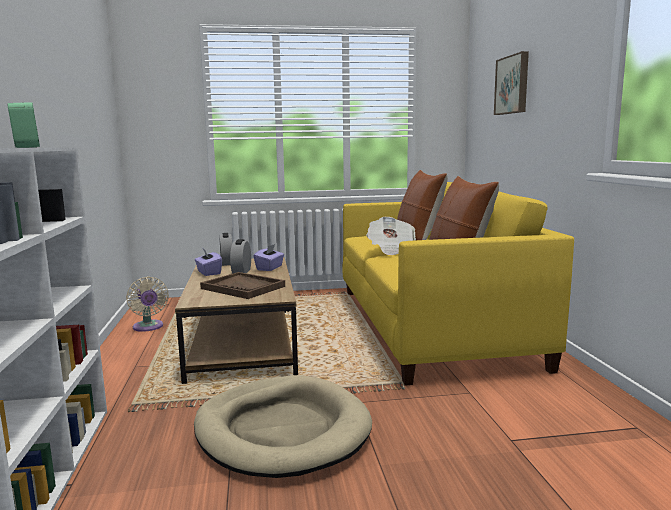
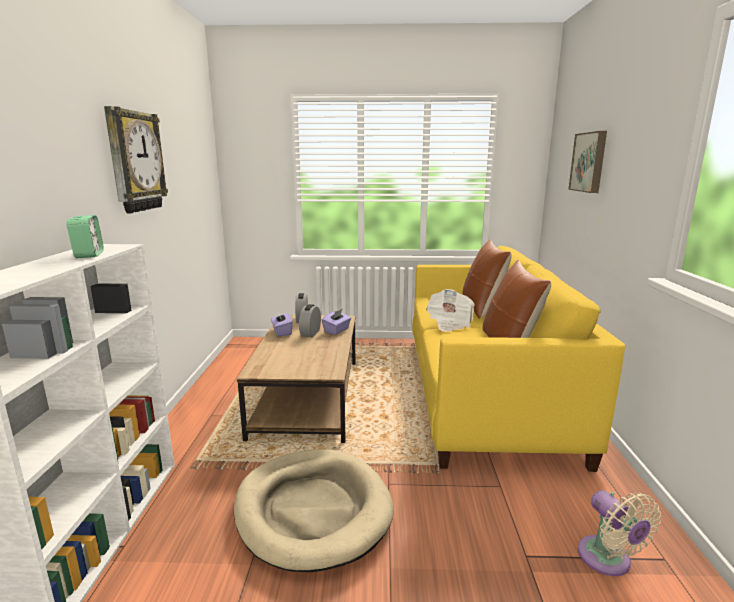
camera: 10 degrees right, 5 degrees up
(47, 72) = (134, 161): none -> wall clock
(148, 327) = (234, 370): beige fan -> beige fan (608, 560)
(243, 287) = (304, 355): brown tray -> none

